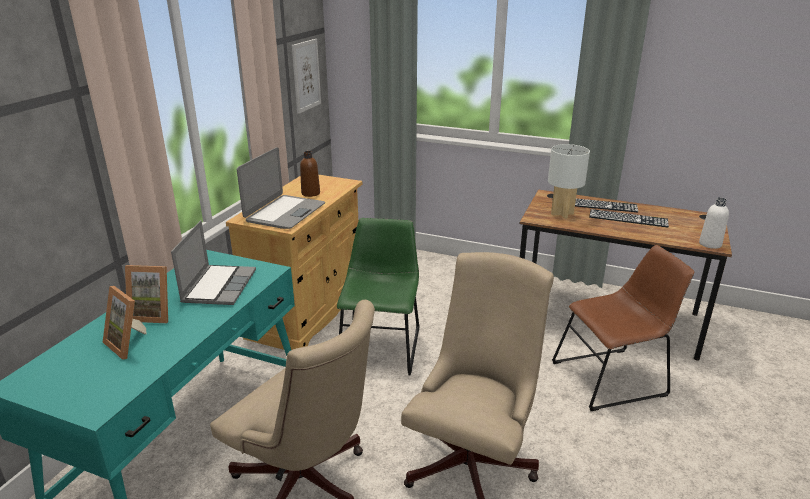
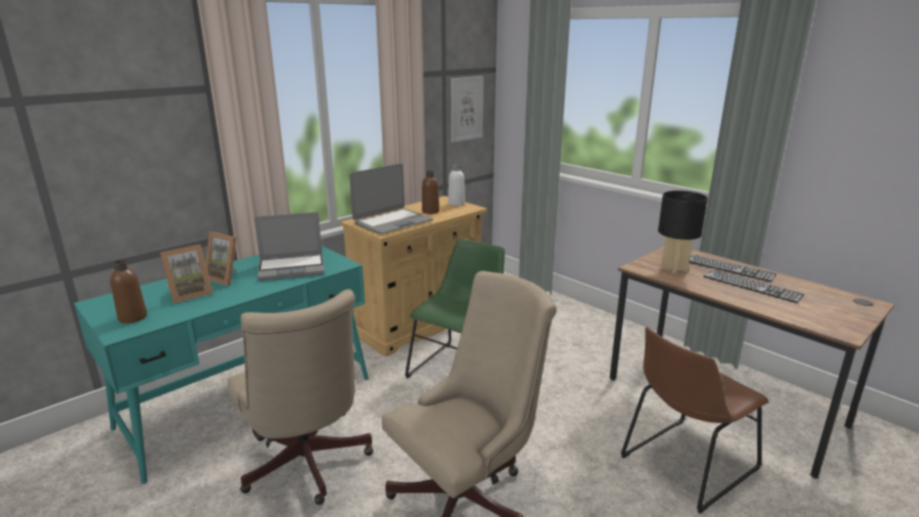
camera: 25 degrees right, 5 degrees down
(91, 388) = (133, 317): none -> brown bottle
(130, 343) = (189, 294): picture frame -> picture frame turned 105 degrees counterclockwise
(219, 286) = (293, 268): laptop -> laptop turned 45 degrees clockwise
(562, 214) = (673, 268): white table lamp -> black table lamp
(613, 378) = (685, 465): brown chair -> brown chair turned 135 degrees clockwise
(710, 244) = (838, 330): white bottle -> white bottle (456, 203)

